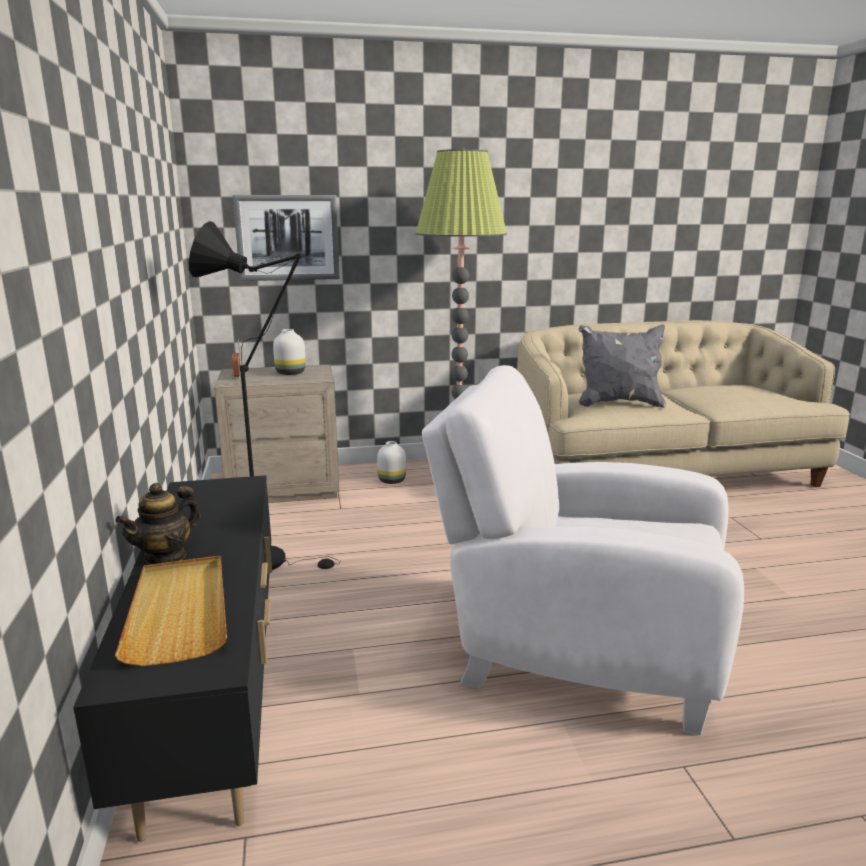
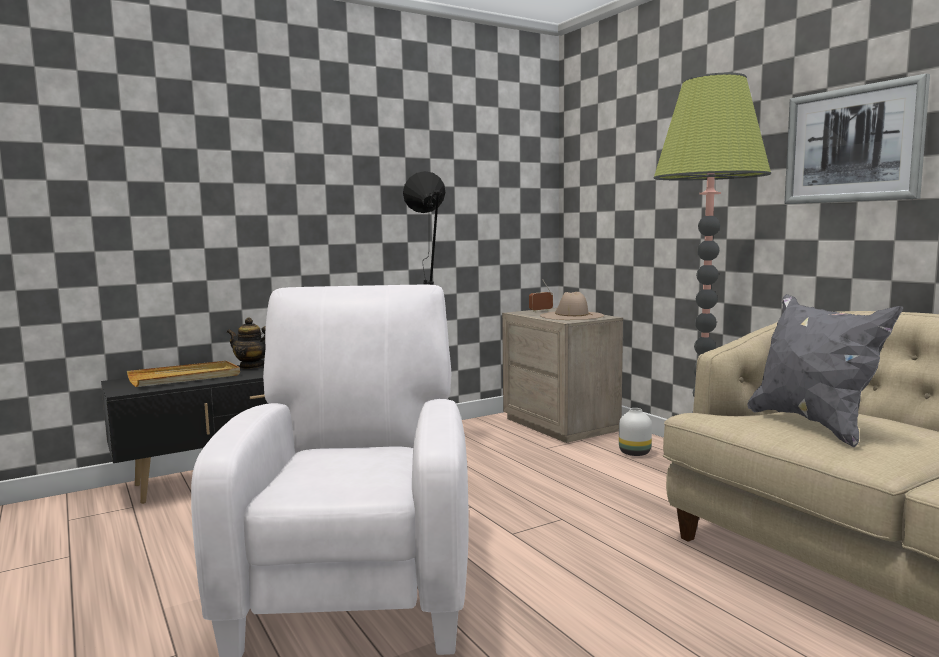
camera: 70 degrees right, 10 degrees down
(287, 238) = (615, 193): picture -> picture (852, 145)
(291, 373) = (571, 315): white vase -> beige hat

